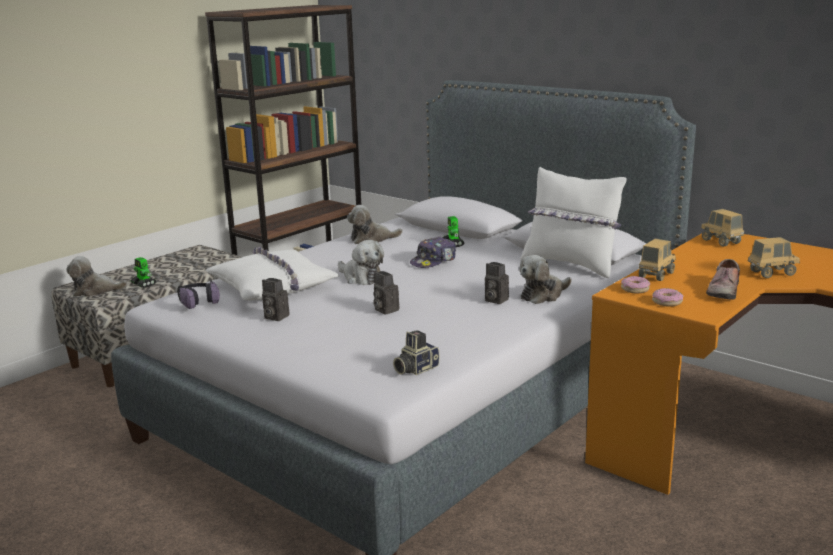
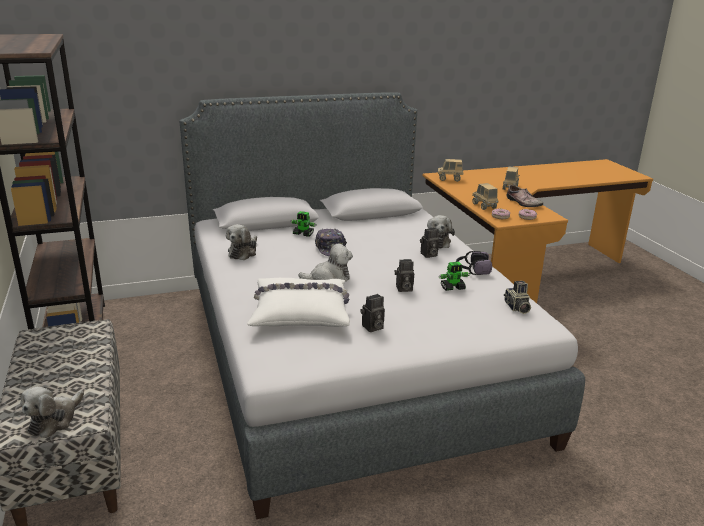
camera: 60 degrees left, 5 degrees up
(144, 284) = (88, 386): toy robot -> toy robot (453, 287)
(198, 301) = (295, 349): headphones -> headphones (472, 270)
(571, 265) = (395, 220): white pillow -> none

